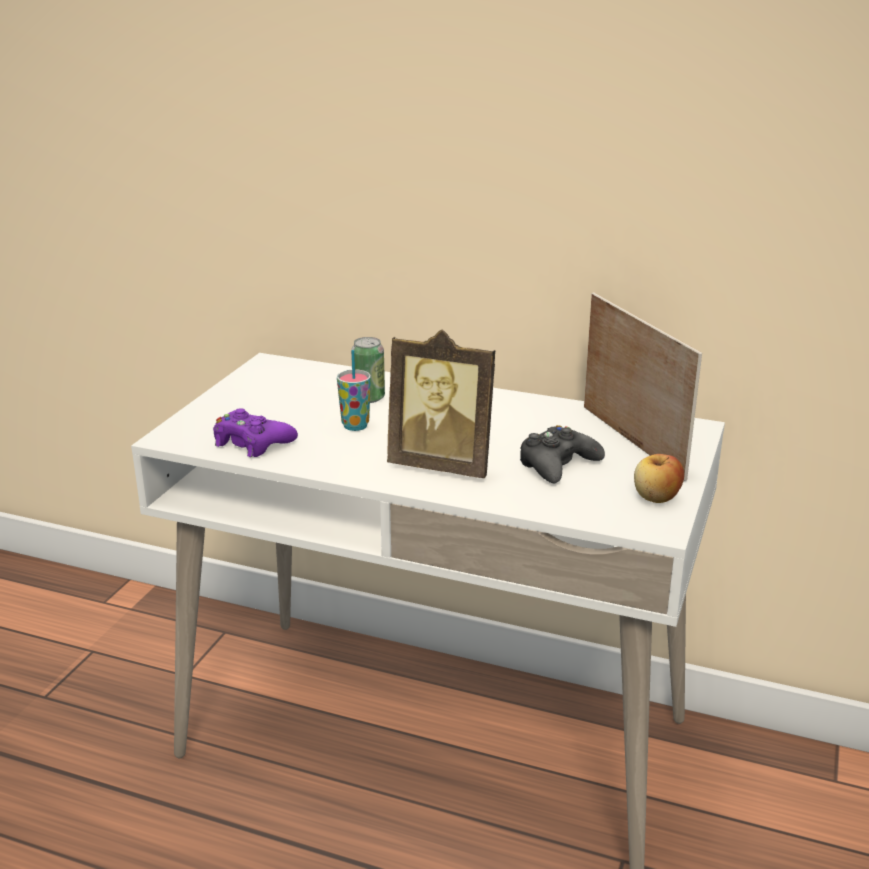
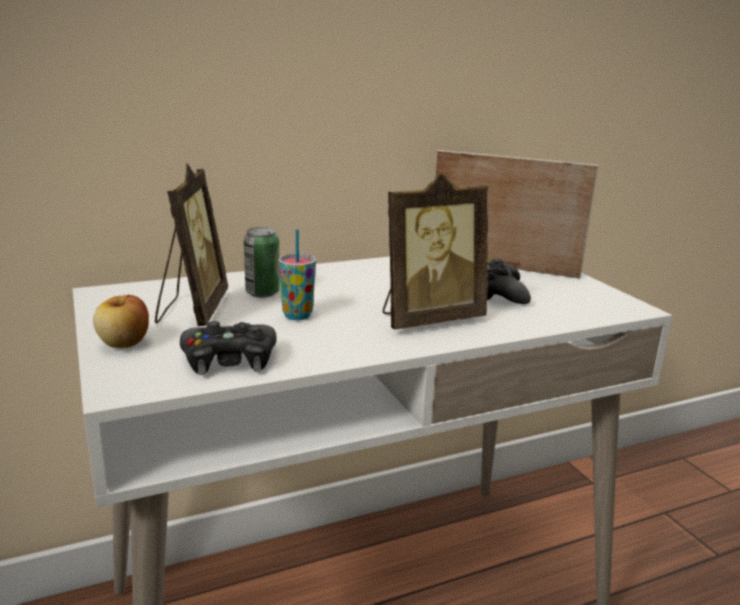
camera: 45 degrees left, 5 degrees down
(252, 443) = (229, 360): purple game controller -> black game controller
(296, 397) = (192, 311): none -> picture frame
(656, 498) = (591, 292): apple -> apple (124, 344)

